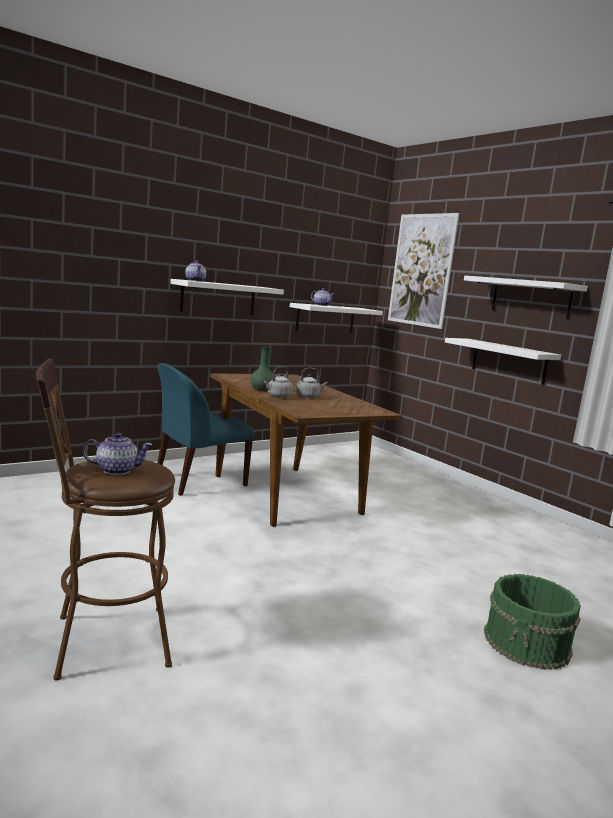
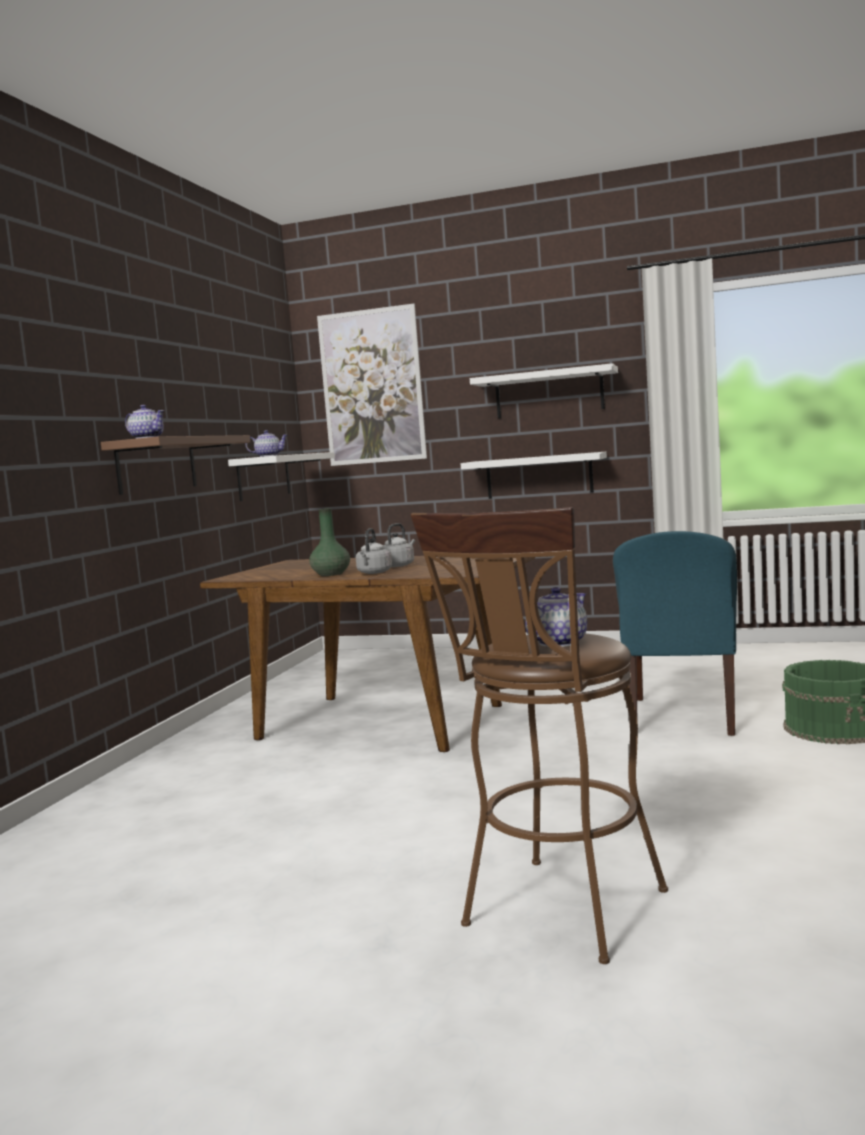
camera: 35 degrees left, 5 degrees down
(198, 481) = (251, 753): blue chair -> blue chair (682, 718)
(218, 298) = (157, 465): white shelf -> brown shelf

